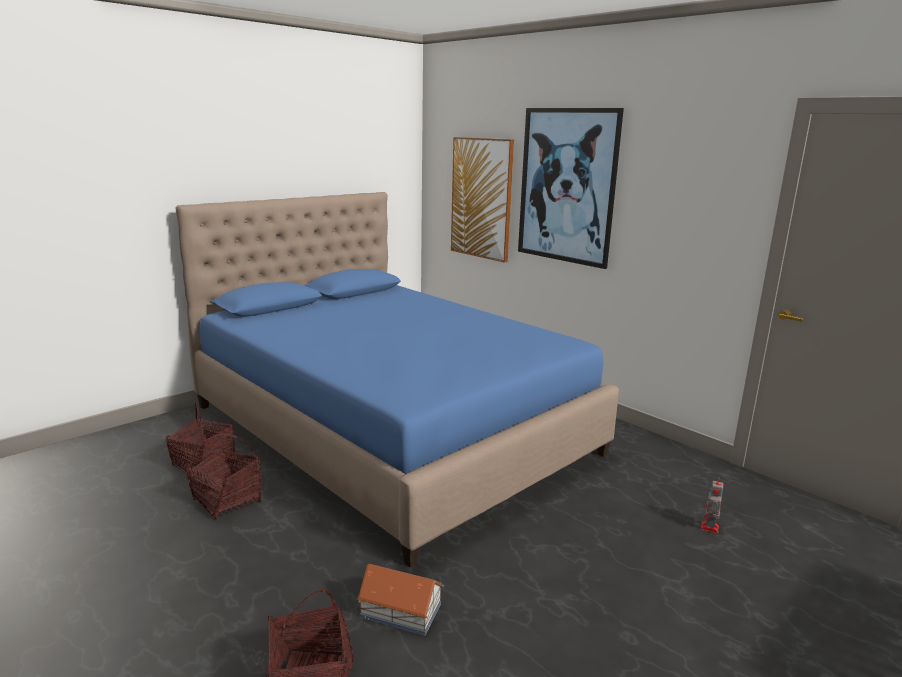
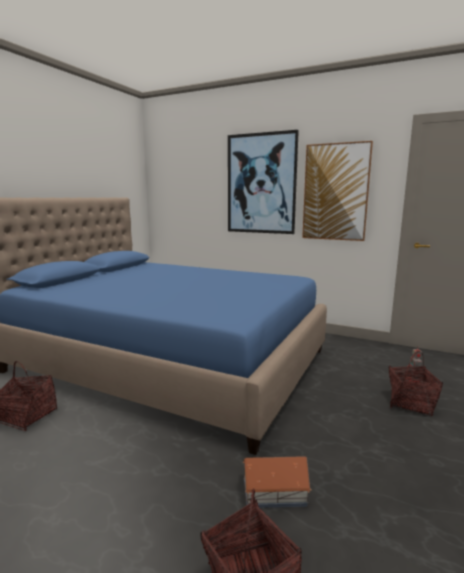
camera: 20 degrees left, 5 degrees down
(227, 501) = (67, 441): basket -> basket (410, 403)
(481, 198) = (196, 199): picture -> picture (335, 192)

